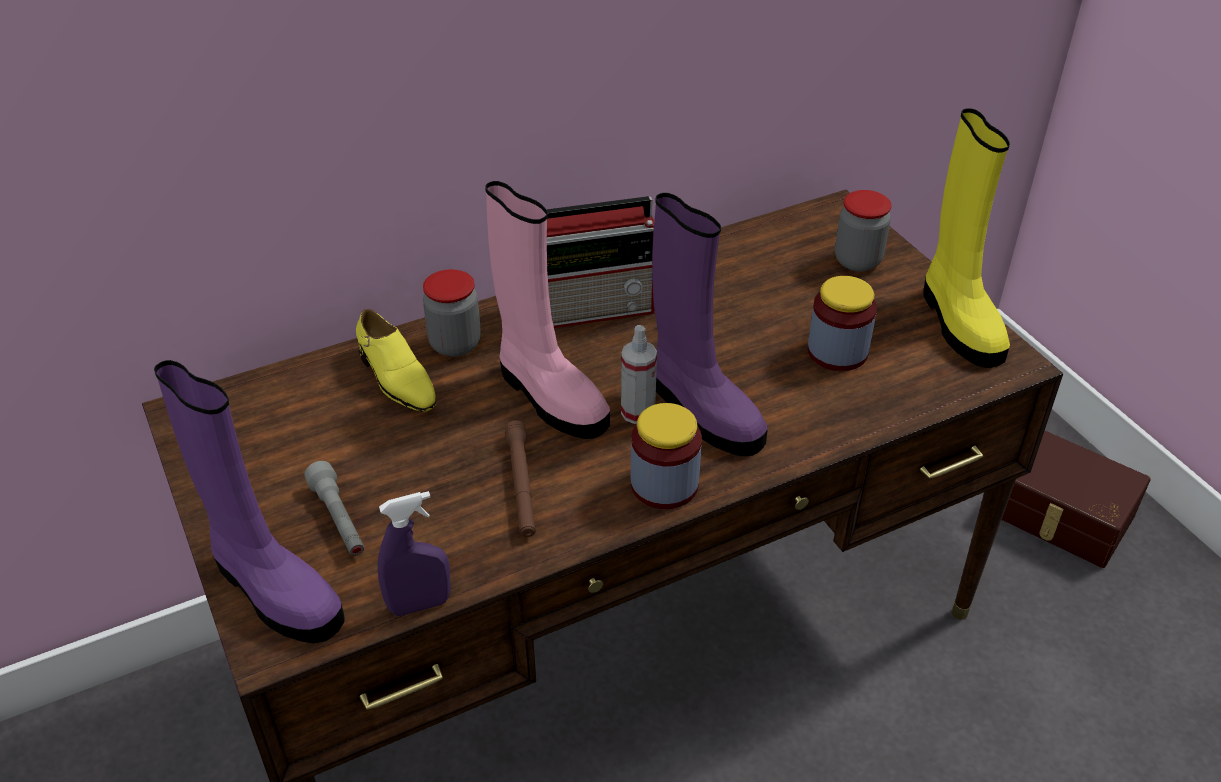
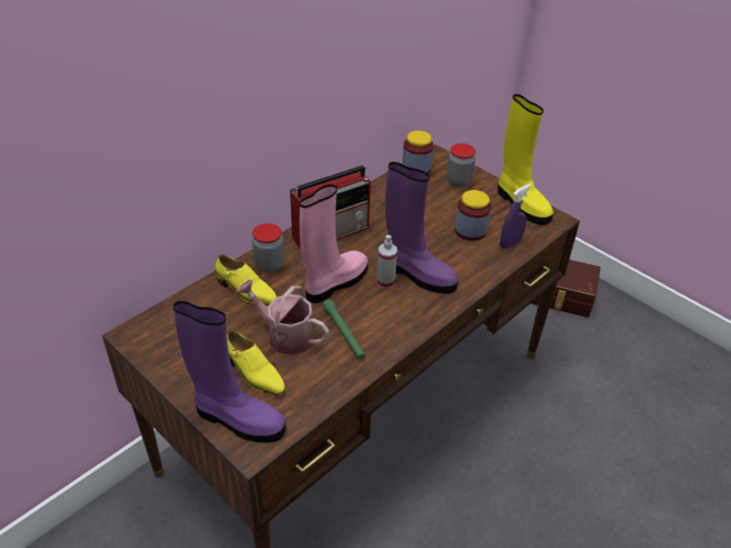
camera: 20 degrees left, 0 degrees up
(339, 519) = (254, 373): grey flashlight -> yellow shoe
(419, 604) = (321, 407): purple spray bottle -> purple spray bottle (510, 243)
(421, 466) = (284, 335): none -> watering can
(521, 485) = (344, 333): brown flashlight -> green flashlight
(549, 396) = (335, 283): pink boot -> pink boot turned 75 degrees counterclockwise
(664, 484) = (417, 316): jar -> jar (416, 168)

